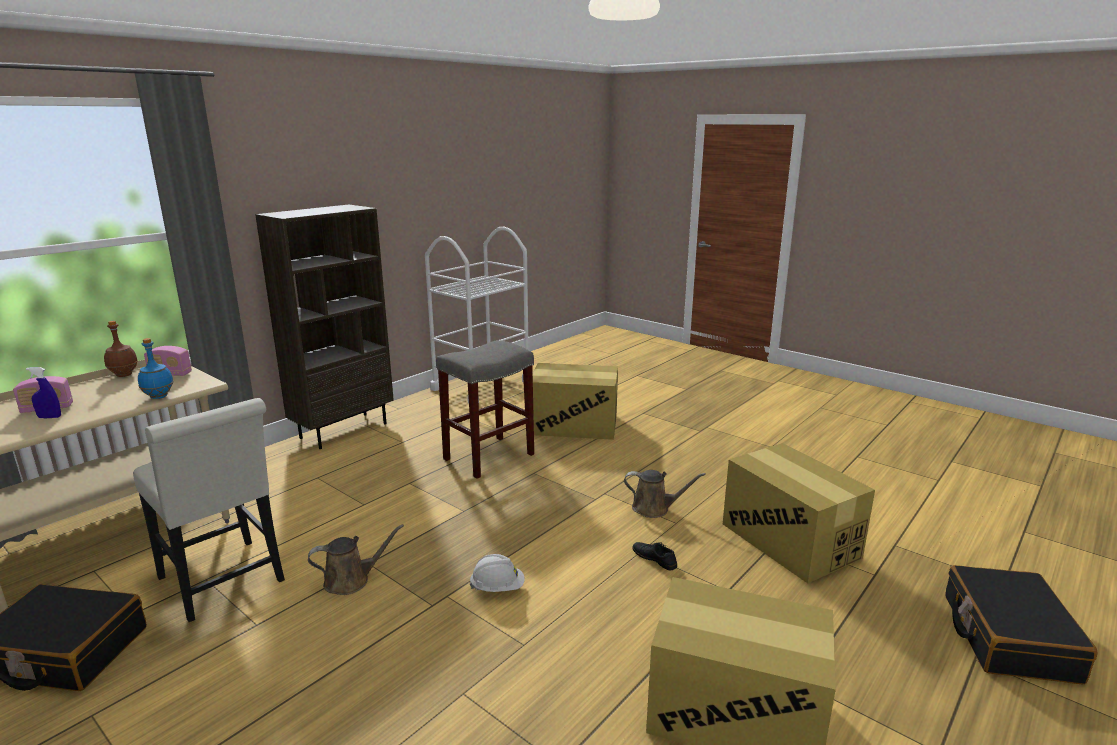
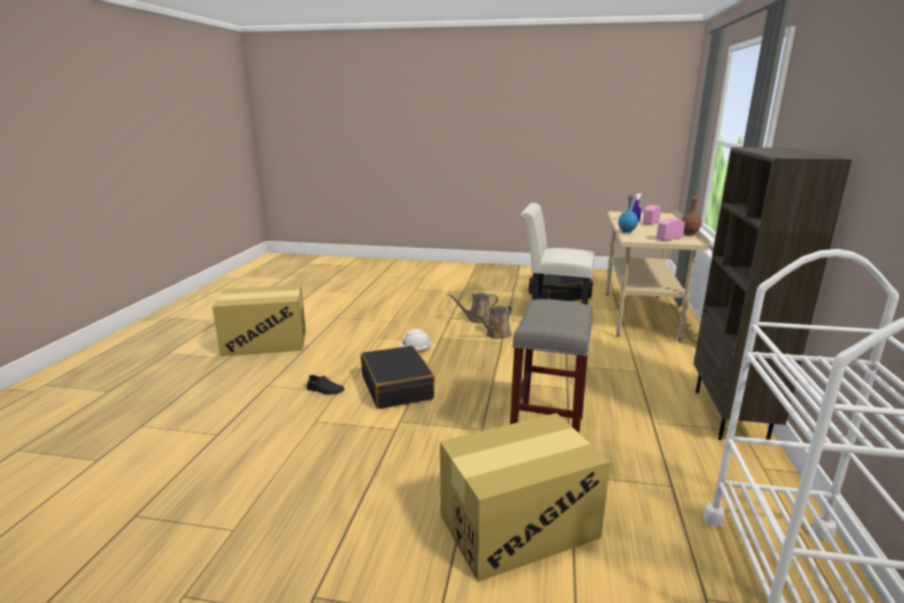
camera: 150 degrees right, 0 degrees up
(654, 508) = (340, 428): brown watering can -> brown watering can (477, 319)
(789, 540) = (208, 434): cardboard box -> none
(1007, 637) = (68, 409): black suitcase -> black suitcase (397, 387)

